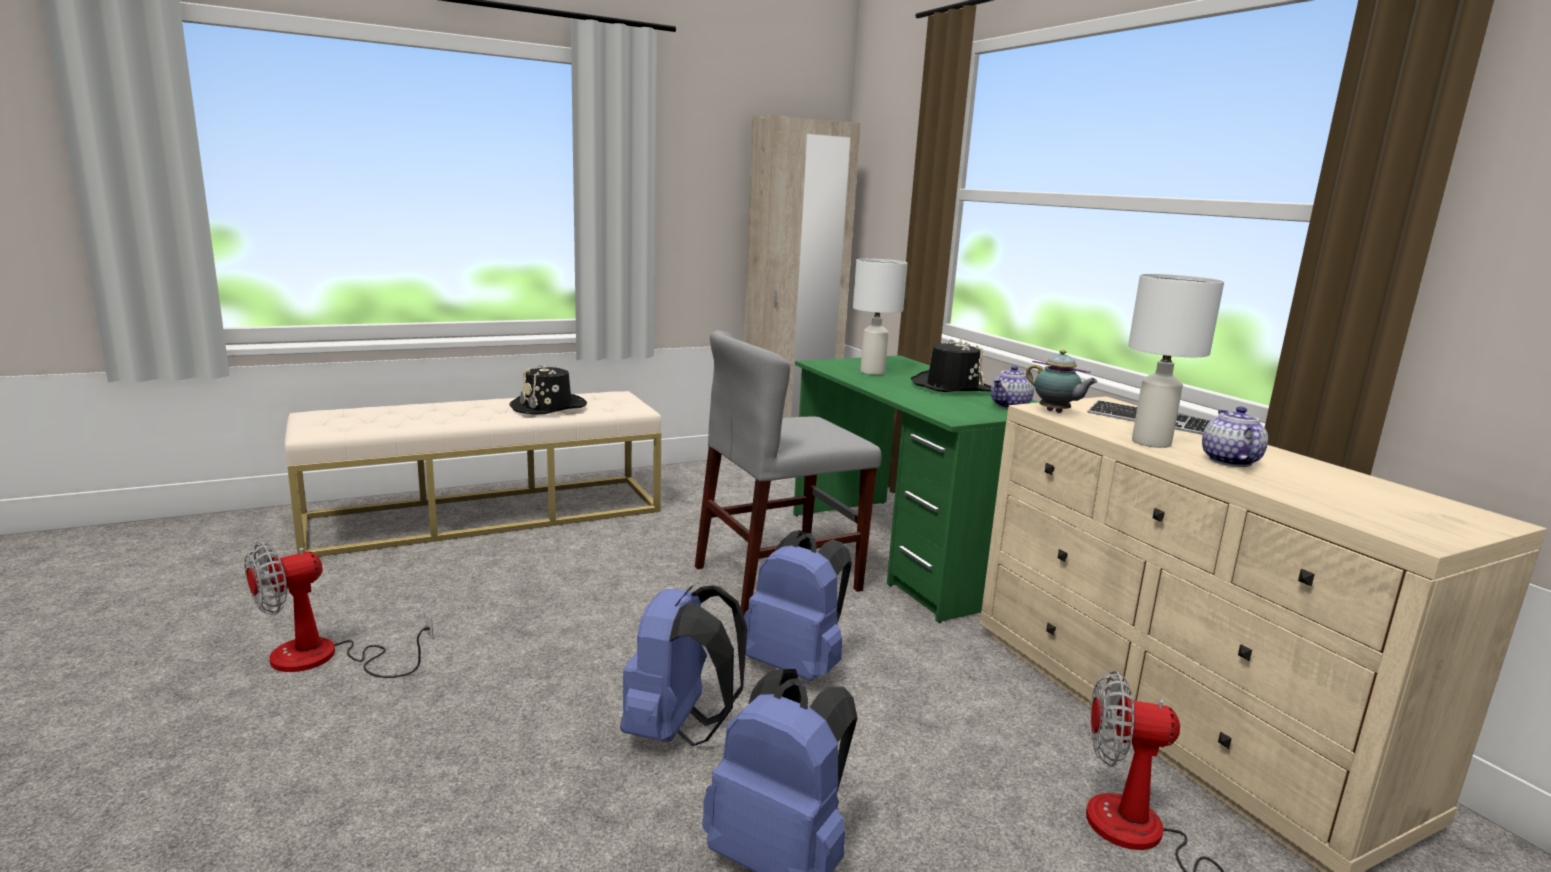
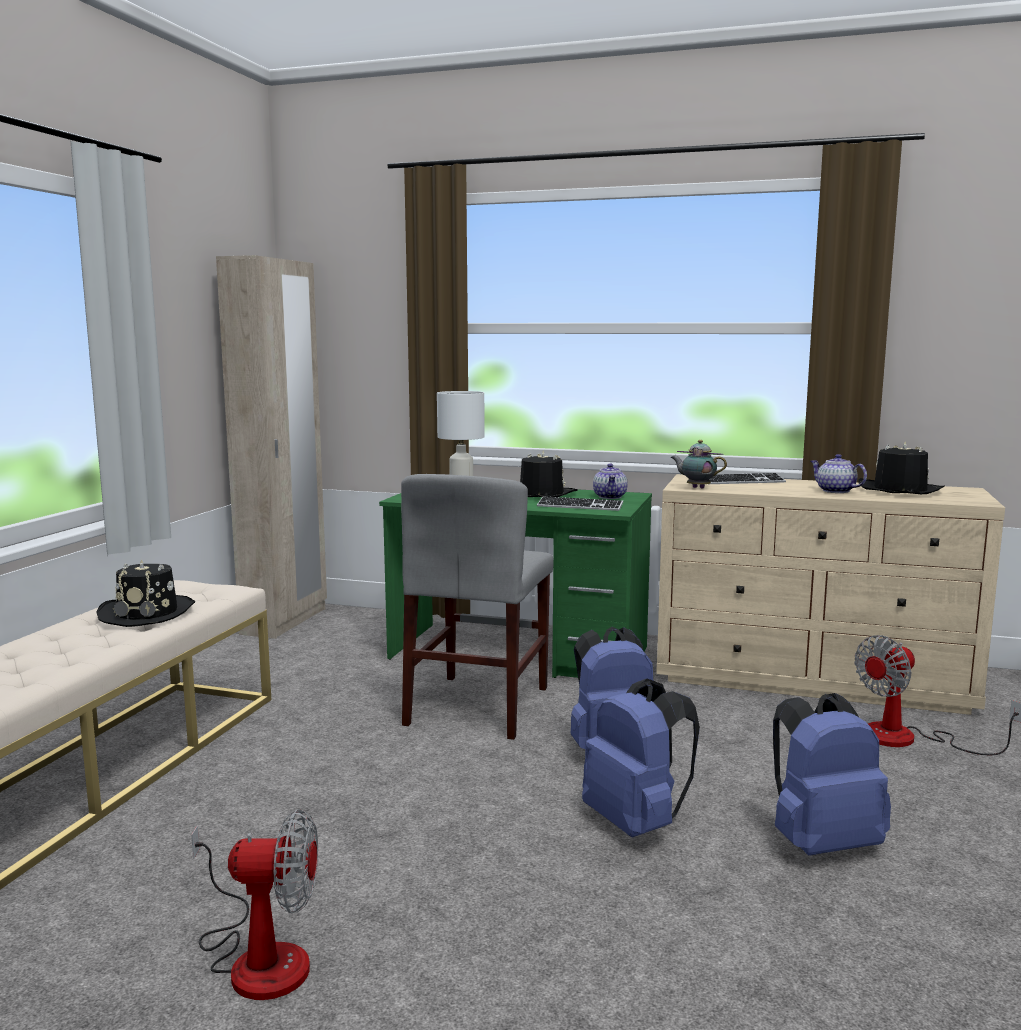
camera: 45 degrees left, 5 degrees down
(324, 659) = (258, 957): fan -> fan turned 90 degrees counterclockwise
(941, 405) = (579, 506): none -> keyboard
(1056, 412) = (696, 487): teapot -> teapot turned 150 degrees counterclockwise
(1152, 443) = (785, 491): white table lamp -> none
(1344, 487) = (899, 490): none -> black hat

